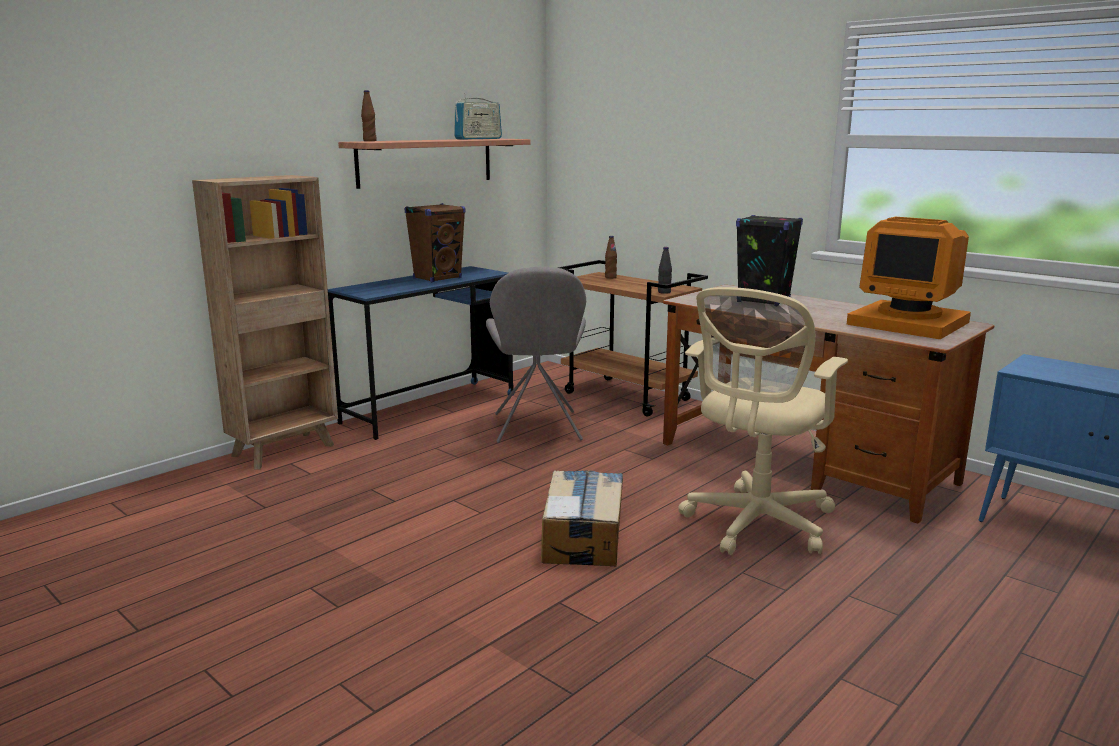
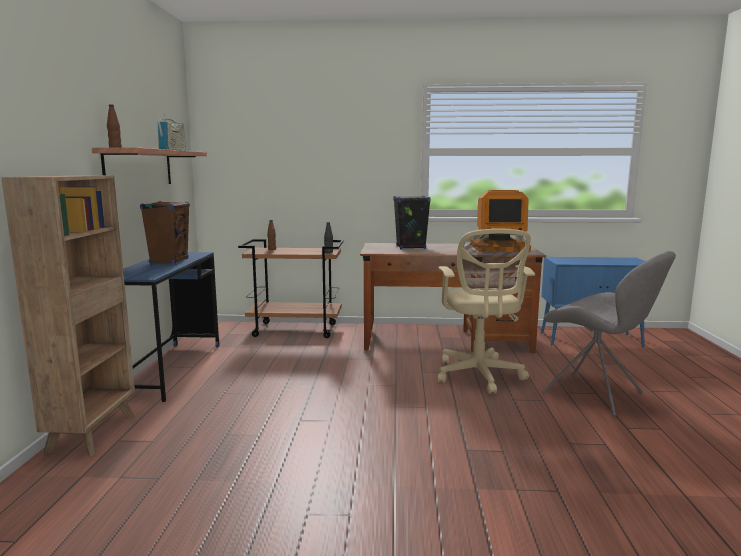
camera: 40 degrees left, 5 degrees down
(537, 428) = (273, 362): grey chair -> grey chair (596, 394)
(583, 536) = (414, 411): cardboard box -> none

